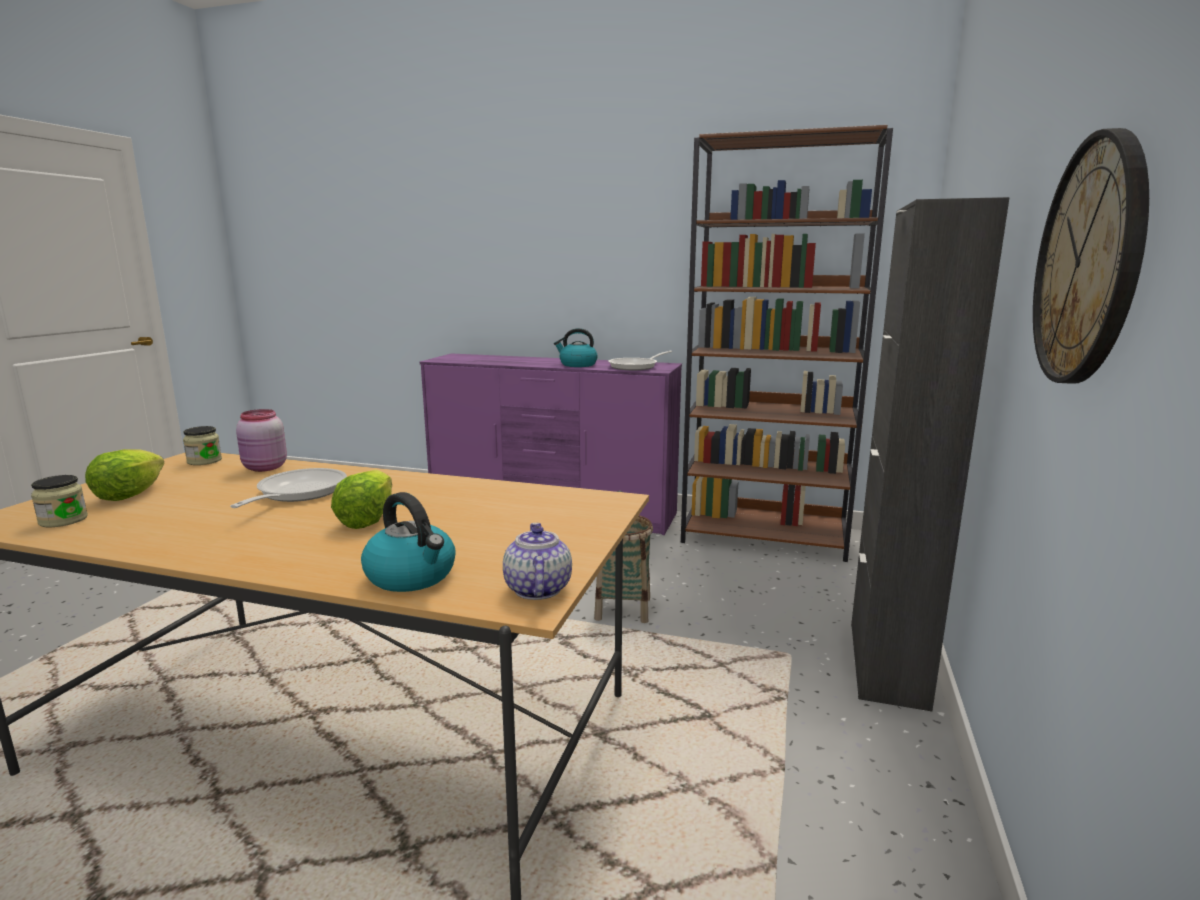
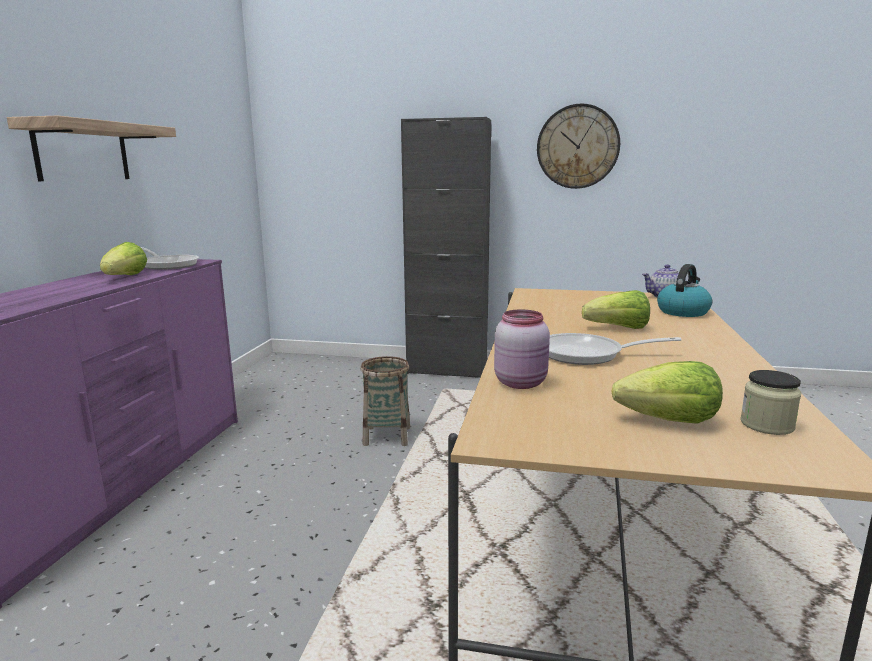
camera: 95 degrees left, 0 degrees up
(204, 461) = (511, 423): jar -> none
(577, 365) = (125, 277): kettle -> lettuce
(626, 267) = (82, 152): none -> shelf
(765, 536) = (259, 386): brown bookcase -> none

